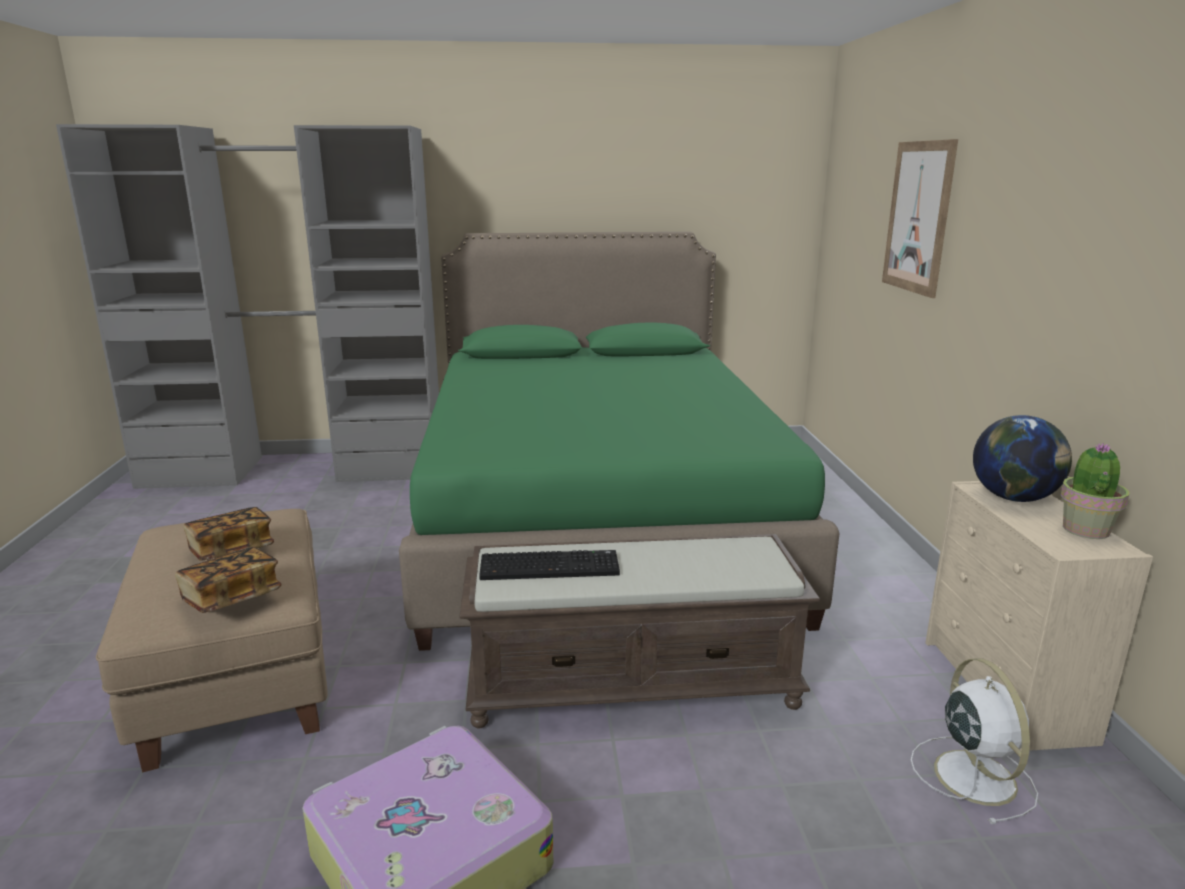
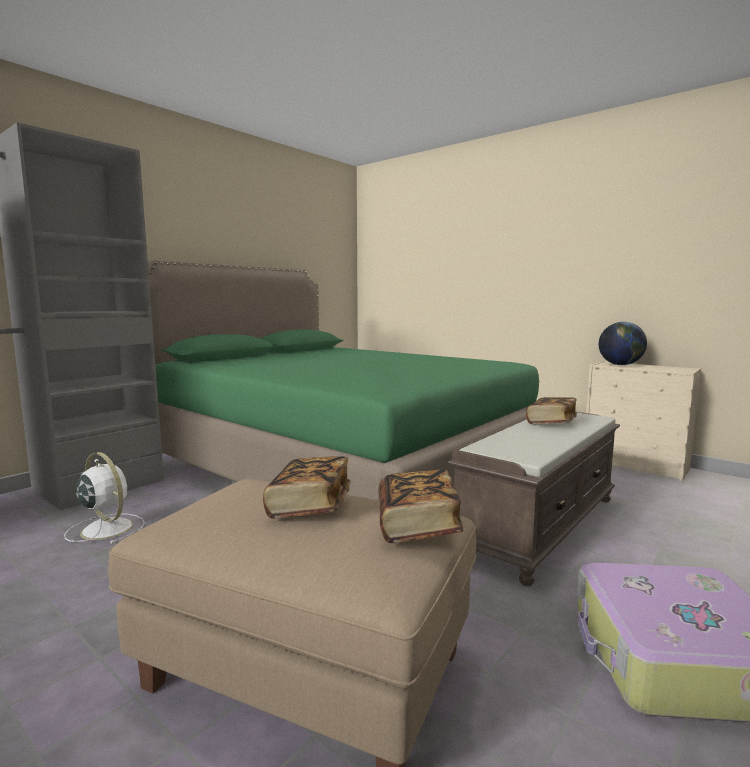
camera: 45 degrees left, 10 degrees down
(551, 566) = (519, 443): keyboard -> none
(684, 556) = (551, 422): none -> book
(918, 217) = (466, 250): picture -> none
(972, 774) = (693, 493): white fan -> white fan (106, 528)
(1085, 530) = (666, 367): potted plant -> none

